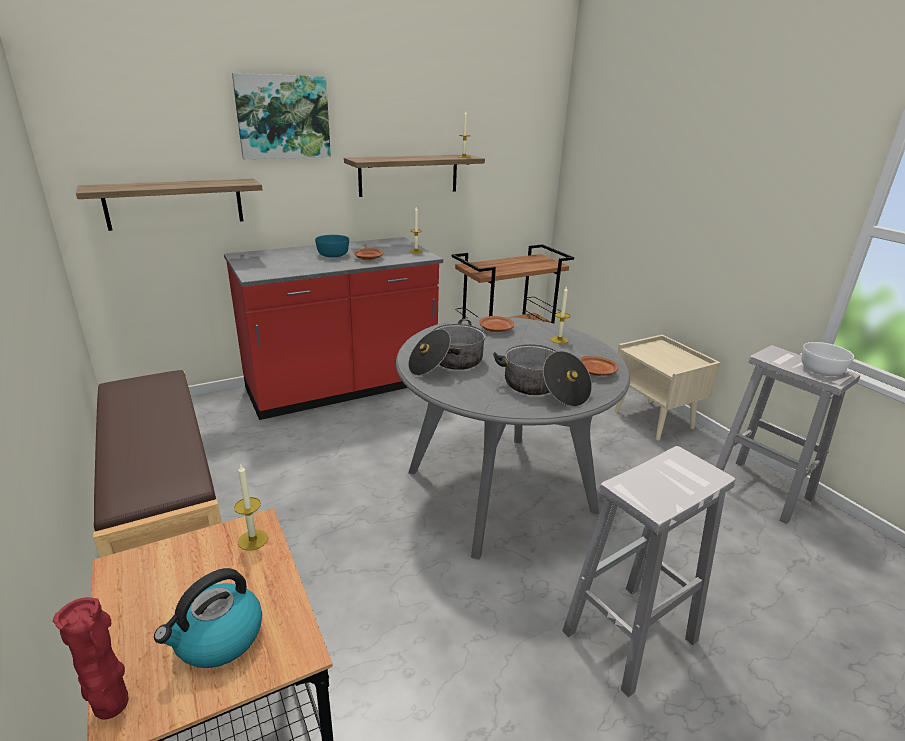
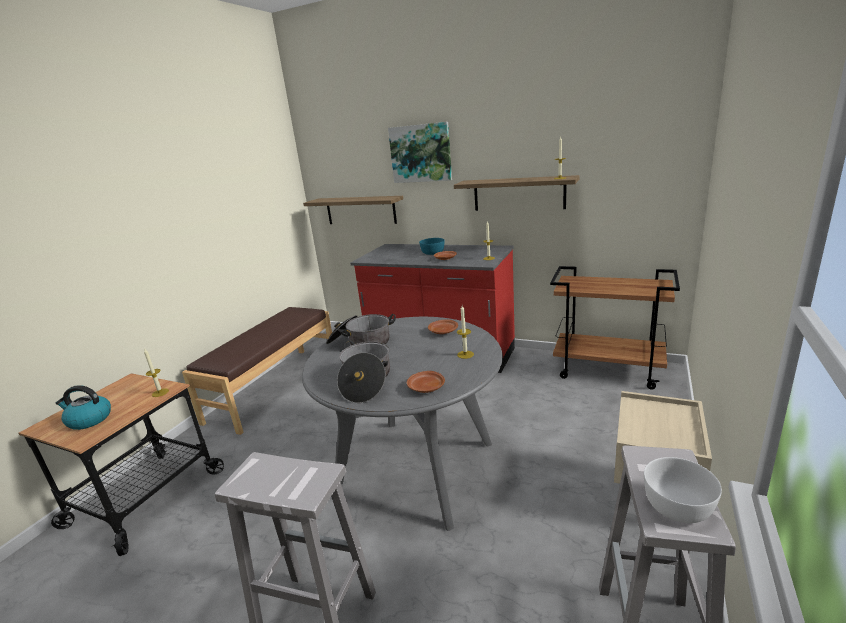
camera: 55 degrees right, 5 degrees down
(112, 707) = (47, 421): red vase -> none

